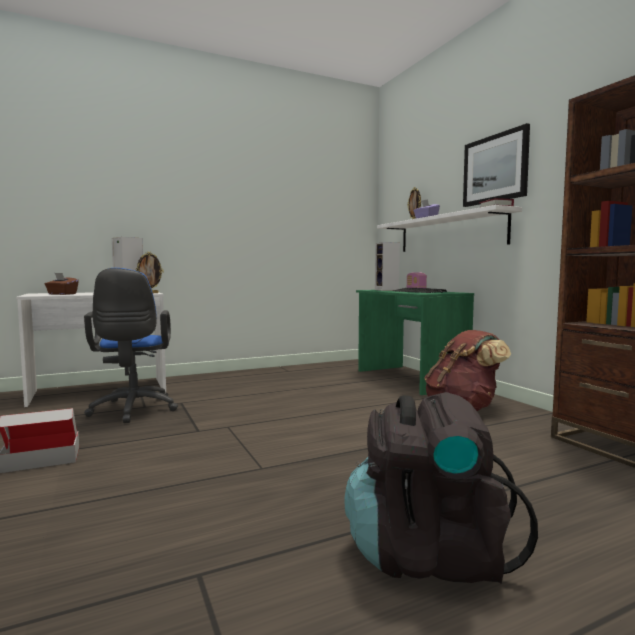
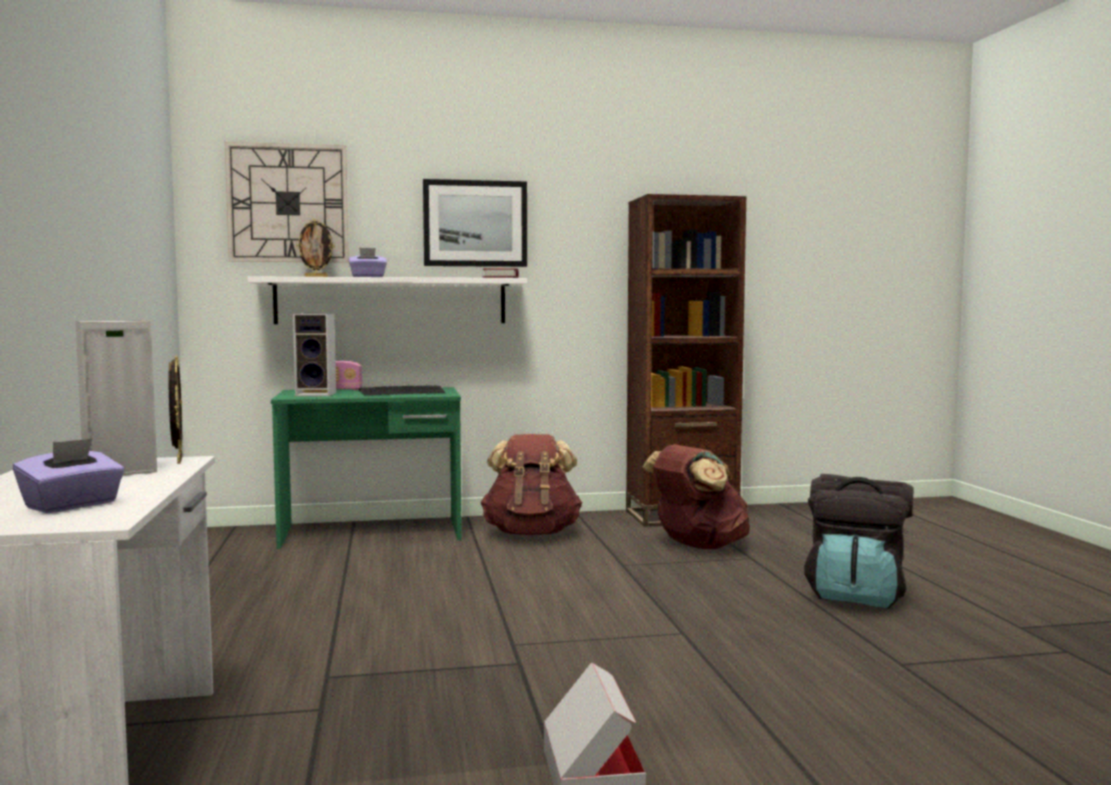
camera: 75 degrees left, 0 degrees up
(62, 294) = (72, 505): brown tissue box -> purple tissue box
(133, 411) = (341, 719): blue office chair -> none
(411, 181) = (288, 203): none -> wall clock
(517, 461) = (698, 546): none -> brown backpack

